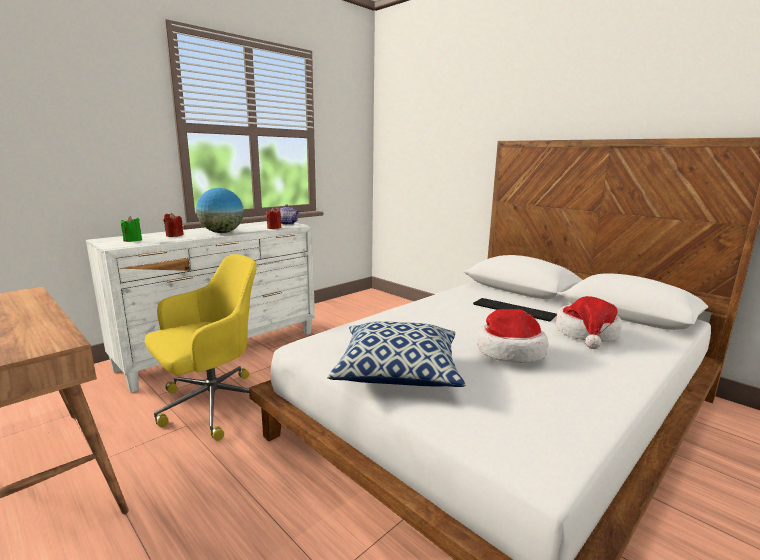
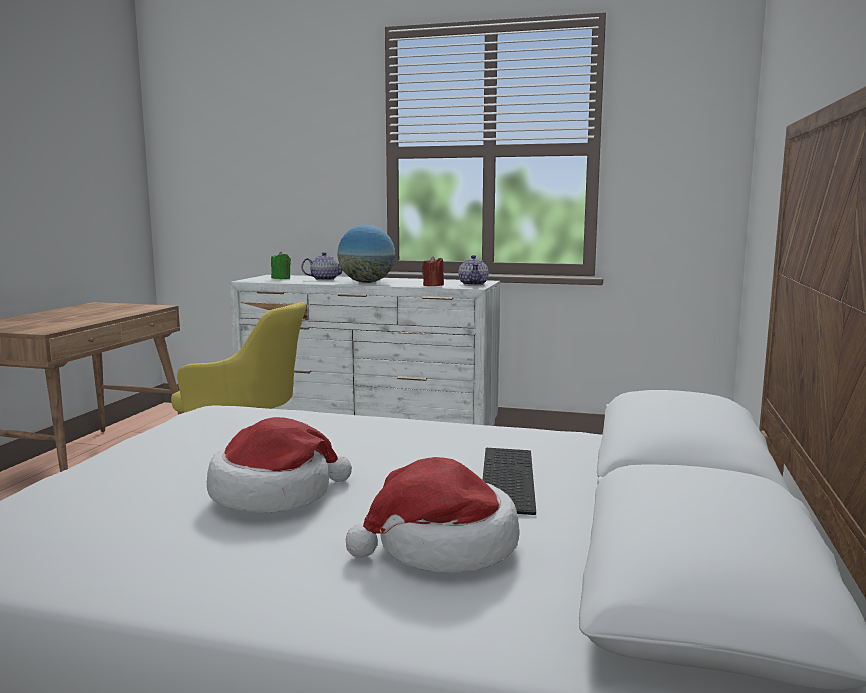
camera: 60 degrees right, 5 degrees down
(174, 235) = (324, 279): red candle -> teapot
(398, 372) = (157, 452): pillow -> none

